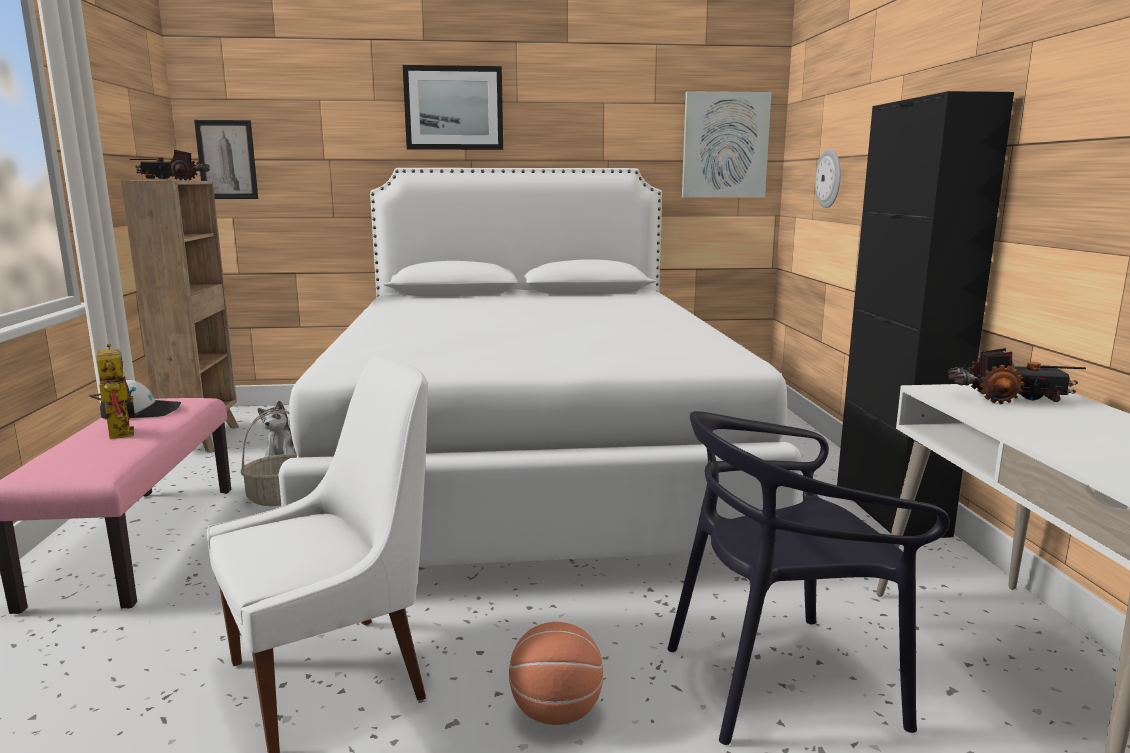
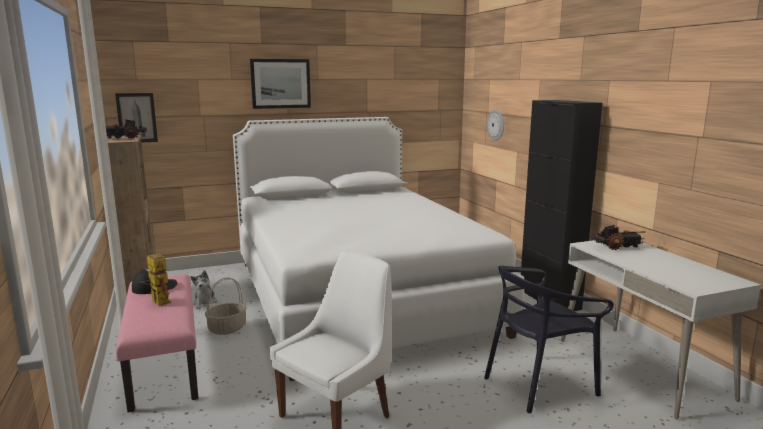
camera: 15 degrees left, 0 degrees up
(557, 712) = (452, 412): basketball -> none
(725, 145) = (432, 102): picture -> none

